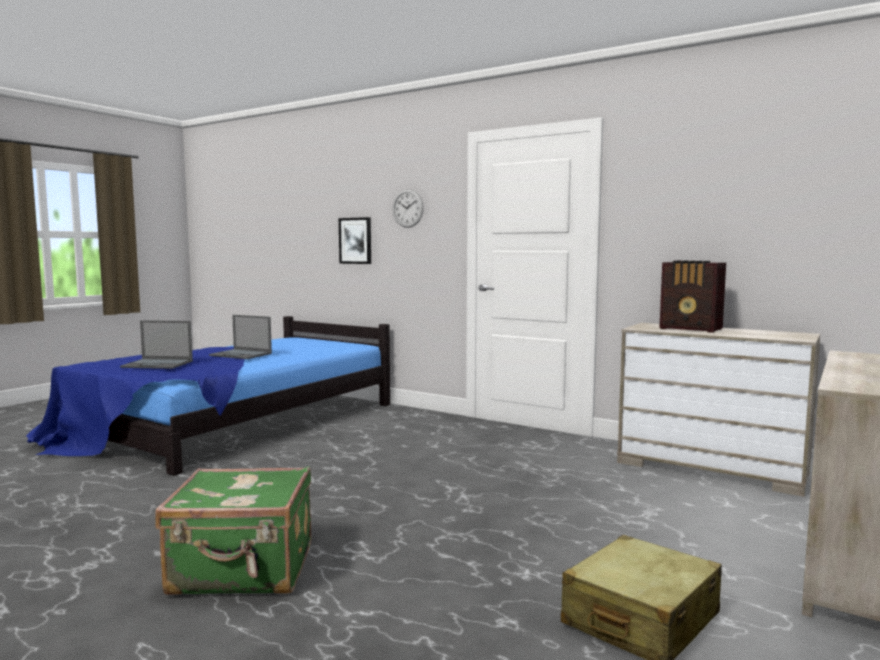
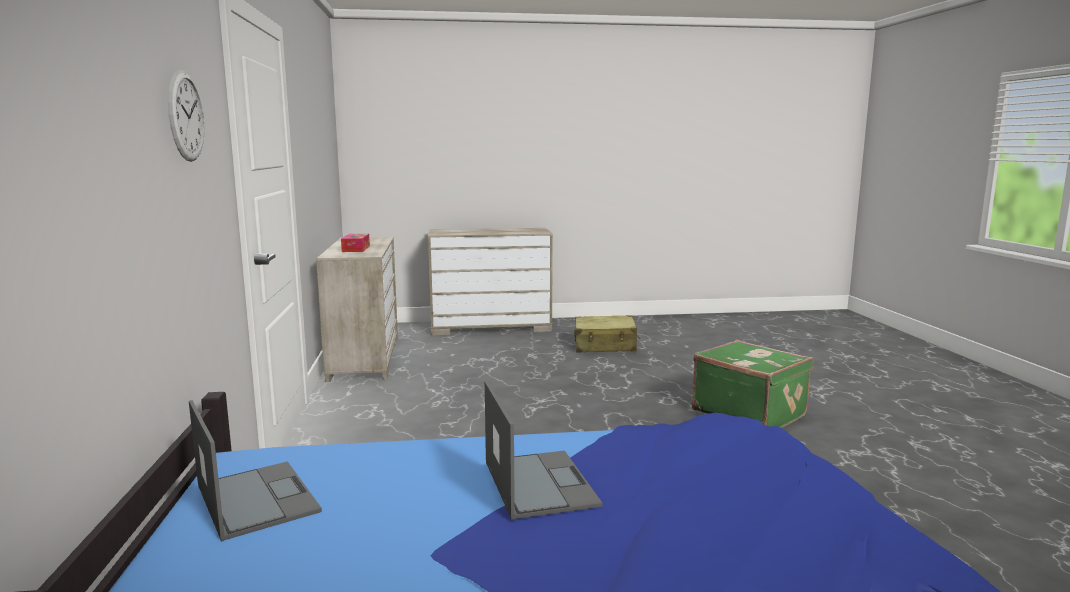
camera: 130 degrees left, 5 degrees up
(158, 364) = (746, 477): laptop -> laptop (256, 498)
(355, 240) = (122, 203): picture -> none
(691, 329) = (356, 249): radio -> tissue box

